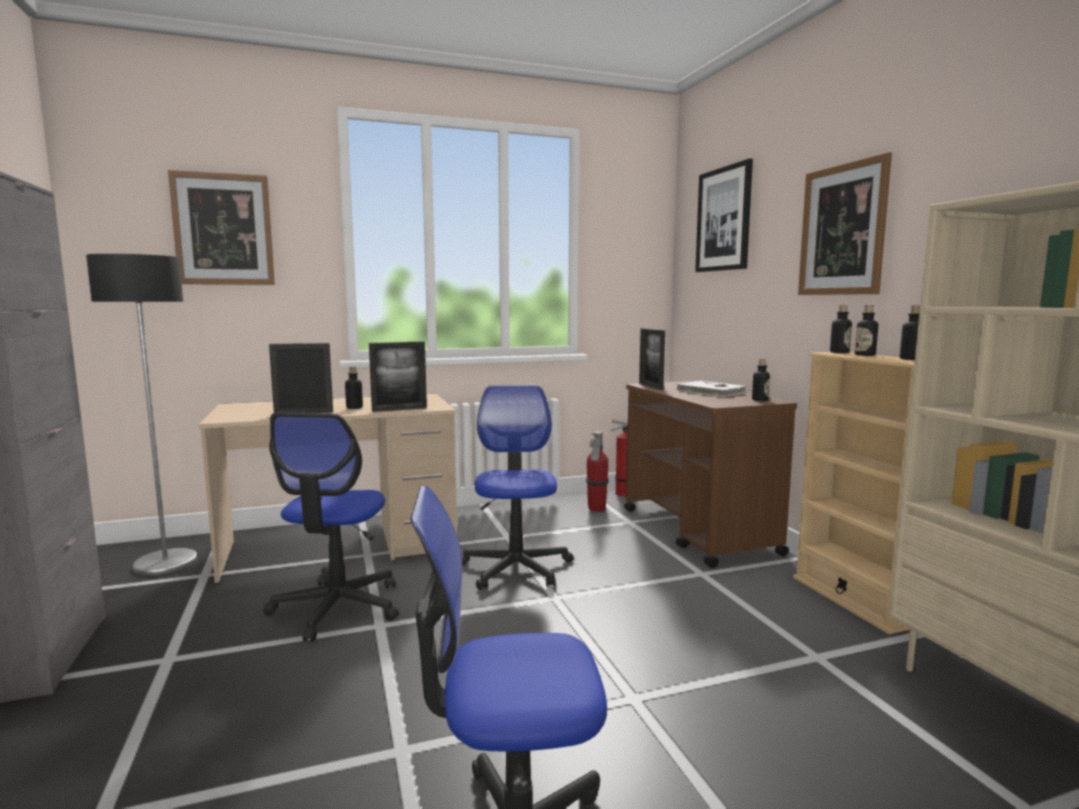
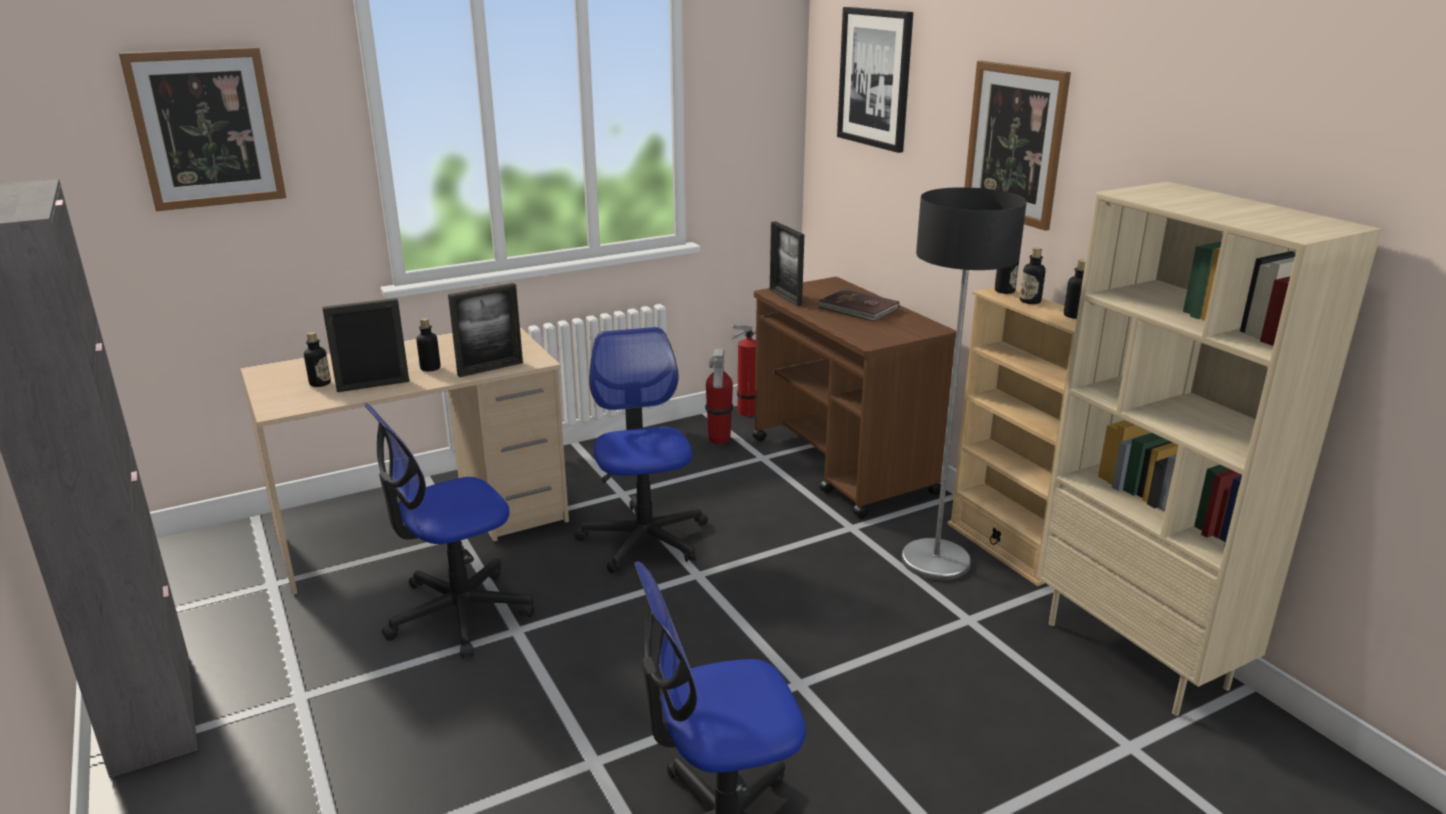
camera: 10 degrees left, 15 degrees up
(165, 563) = (210, 572): floor lamp -> floor lamp (935, 561)
(337, 608) = (458, 613): office chair -> office chair turned 60 degrees clockwise
(710, 392) = (858, 309): white book -> brown book
(760, 400) = (916, 328): bottle -> bottle (320, 383)

